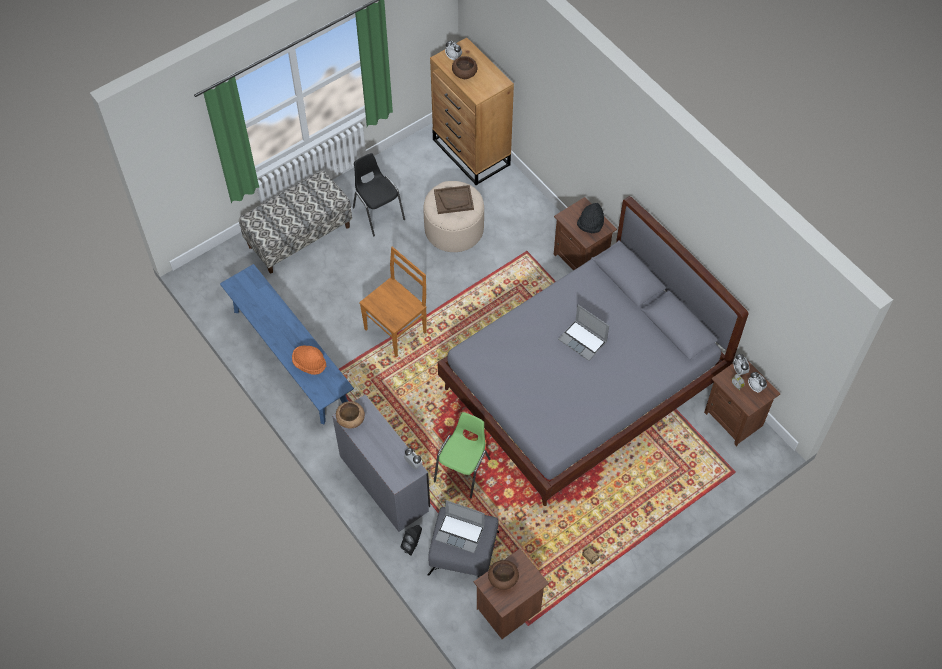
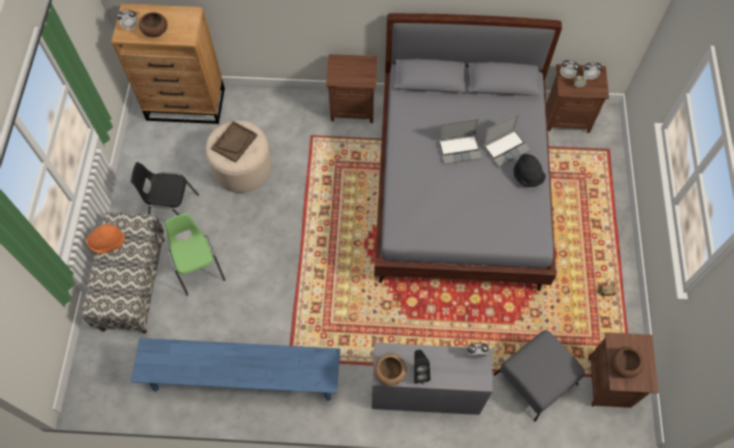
camera: 50 degrees left, 5 degrees up
(309, 363) = (283, 366): orange hat -> orange hat (107, 242)
(397, 329) = (293, 276): brown chair -> none
(413, 545) = (500, 412): black speaker -> black speaker (419, 371)
(461, 532) = (542, 366): laptop -> laptop (505, 147)
(463, 470) = (463, 324): green chair -> green chair (199, 268)
(590, 225) = (357, 69): black hat -> black hat (527, 176)

